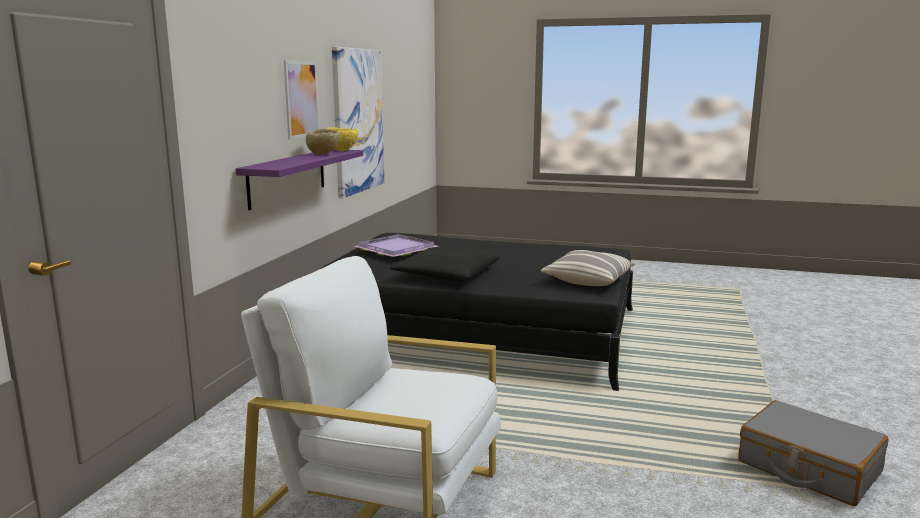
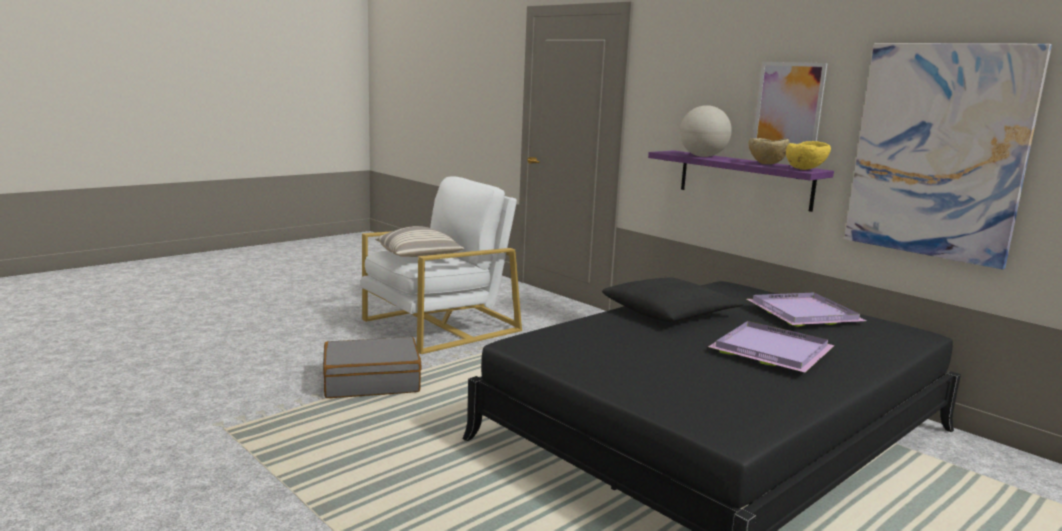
camera: 120 degrees right, 0 degrees up
(292, 161) = (702, 156): none -> globe
(488, 251) = (768, 350): none -> purple tray
(588, 280) = (572, 357): pillow -> pillow (419, 257)
(808, 467) = (227, 449): grey suitcase -> grey suitcase (371, 381)

